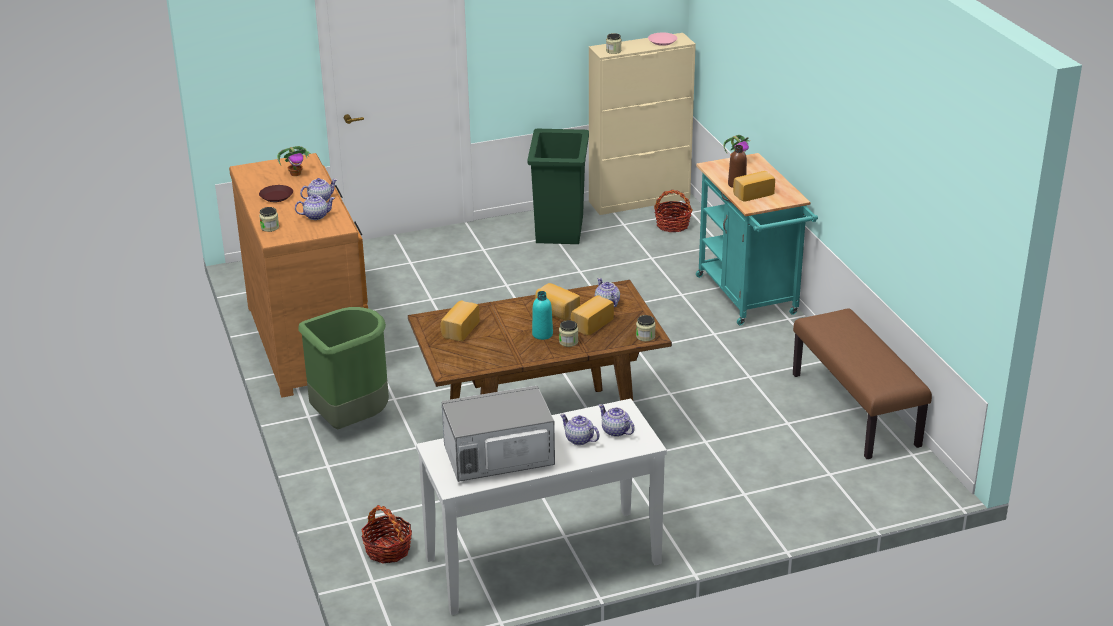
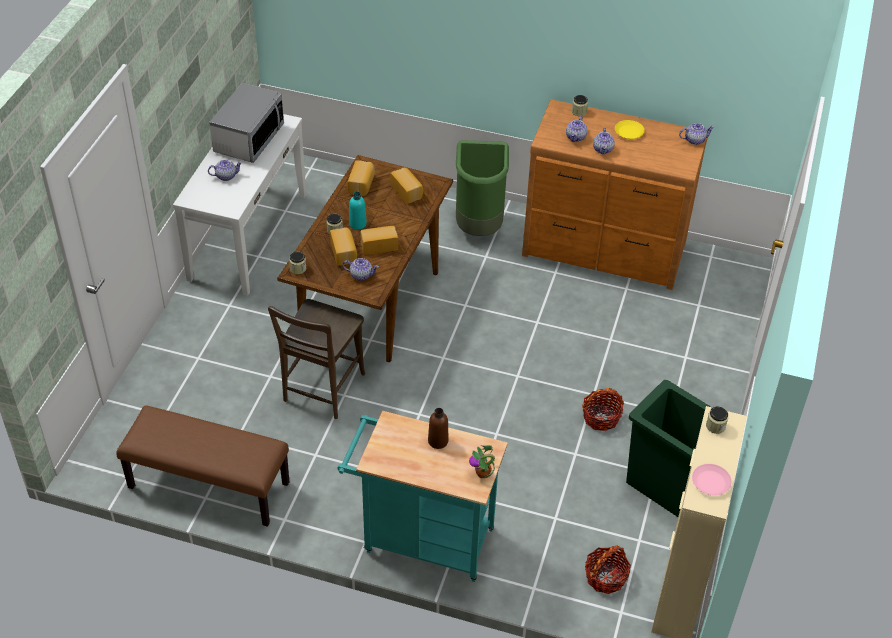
camera: 125 degrees right, 15 degrees up
(276, 196) = (629, 132): brown plate -> yellow plate
(296, 173) = (662, 155): potted plant -> none
(387, 550) = (330, 184): basket -> basket (601, 417)
(616, 431) = (214, 194): teapot -> teapot (694, 140)
(681, 406) = (321, 390): none -> brown chair
(752, 194) = (410, 439): bread -> bread (362, 185)

